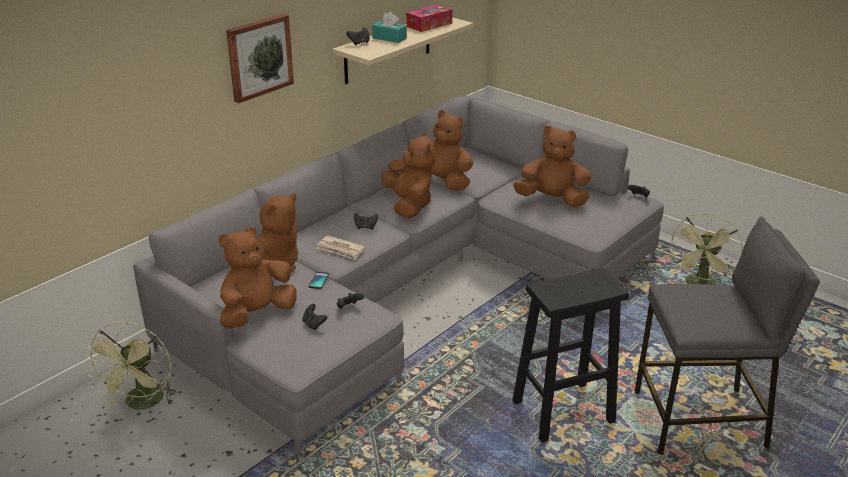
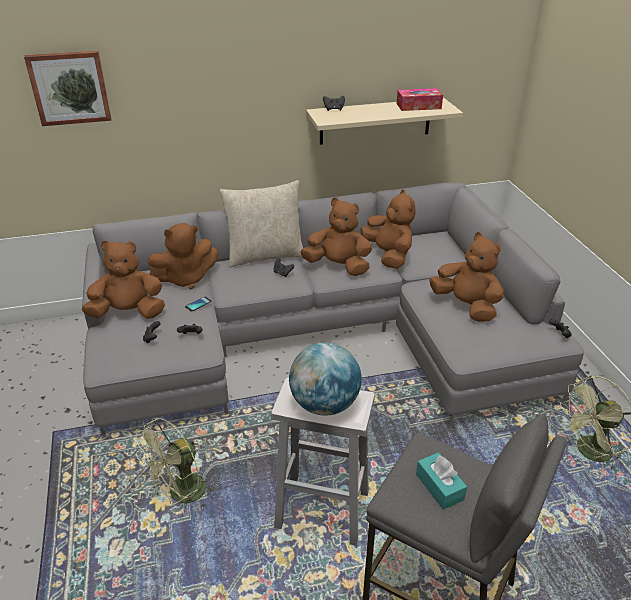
camera: 35 degrees right, 5 degrees up
(142, 404) = (61, 348): green fan -> green fan (182, 495)
(259, 57) = (221, 102): picture -> picture (70, 88)
(328, 218) = (265, 255): none -> beige pillow
(340, 249) = (242, 285): newspaper -> none
(389, 38) = (365, 110): turquoise tissue box -> turquoise tissue box (439, 487)
(409, 205) = (338, 266): brown plush toy -> brown plush toy turned 90 degrees counterclockwise
(564, 411) = (324, 509): black stool -> white stool
(579, 289) = (324, 404): none -> globe

